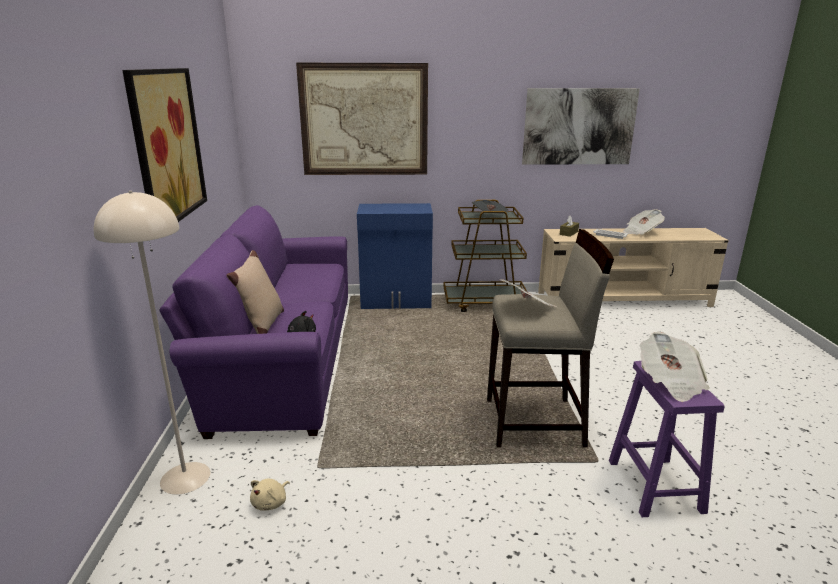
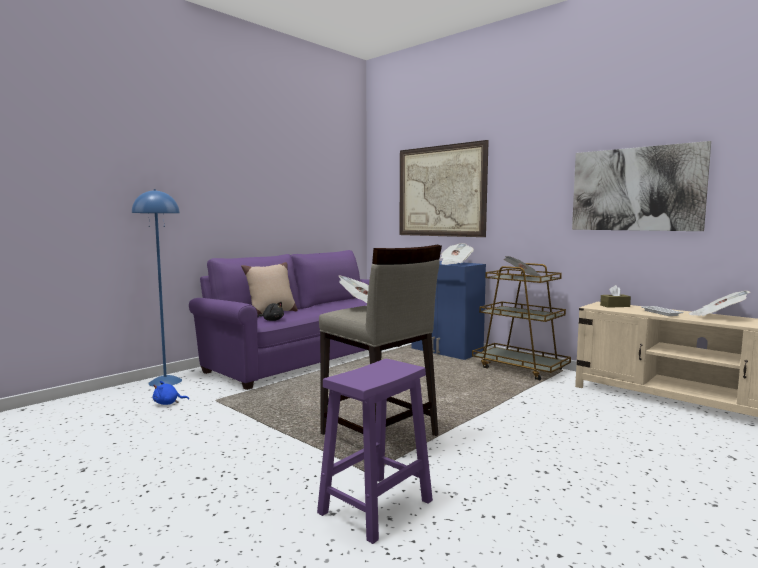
camera: 45 degrees right, 15 degrees down
(167, 146) = (248, 188): picture -> none
(185, 477) = (165, 381): beige floor lamp -> blue floor lamp
(271, 503) = (168, 403): beige plush toy -> blue plush toy
(670, 382) = (368, 371): newspaper -> newspaper (455, 263)

